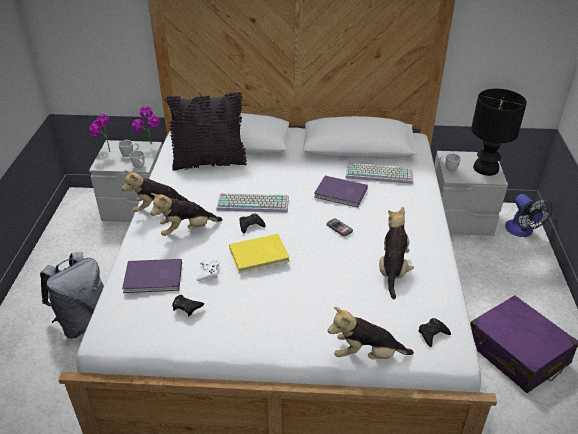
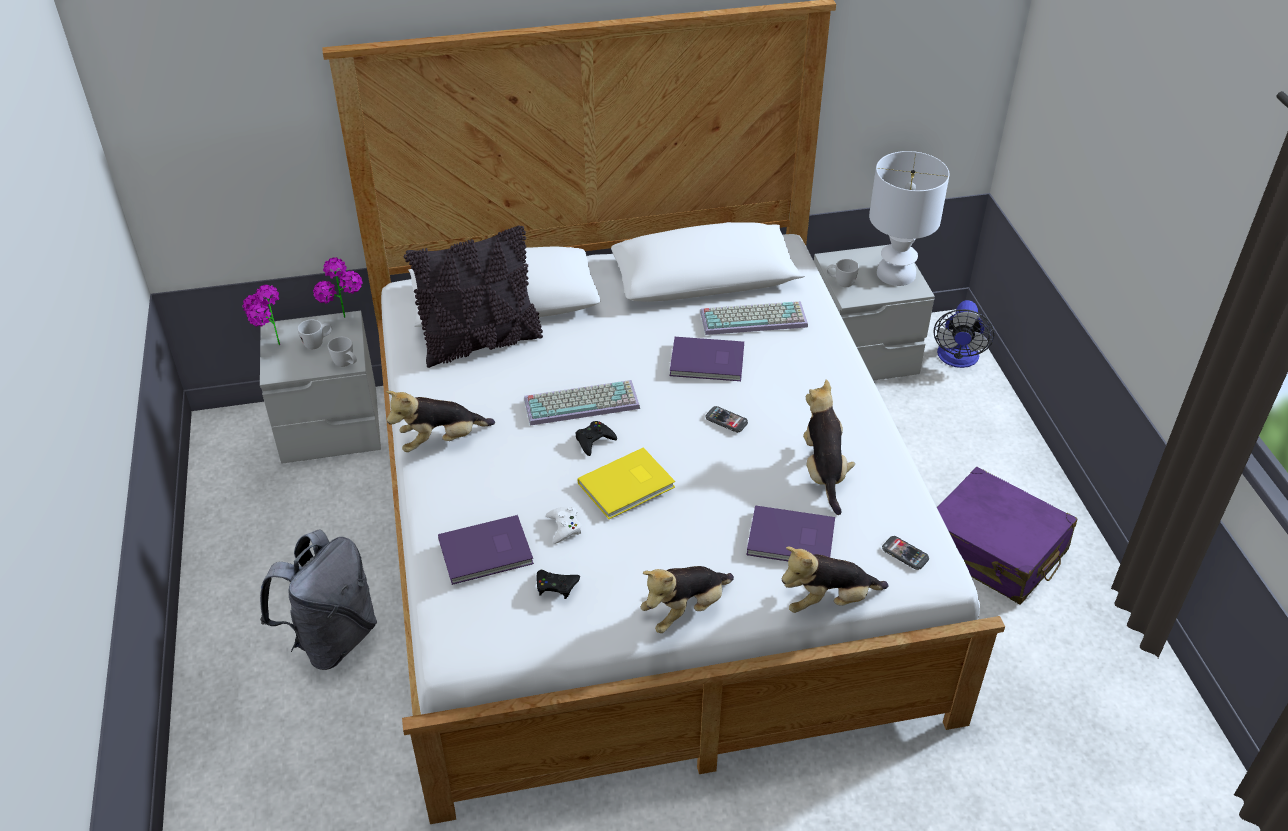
camera: 15 degrees left, 5 degrees up
(187, 230) = (499, 466): plush toy -> plush toy (685, 610)
(355, 309) = (792, 540): none -> purple book
(432, 334) = (905, 554): black game controller -> phone
(485, 168) = (895, 274): black table lamp -> white table lamp
(521, 231) = (957, 359): fan -> fan turned 45 degrees clockwise

